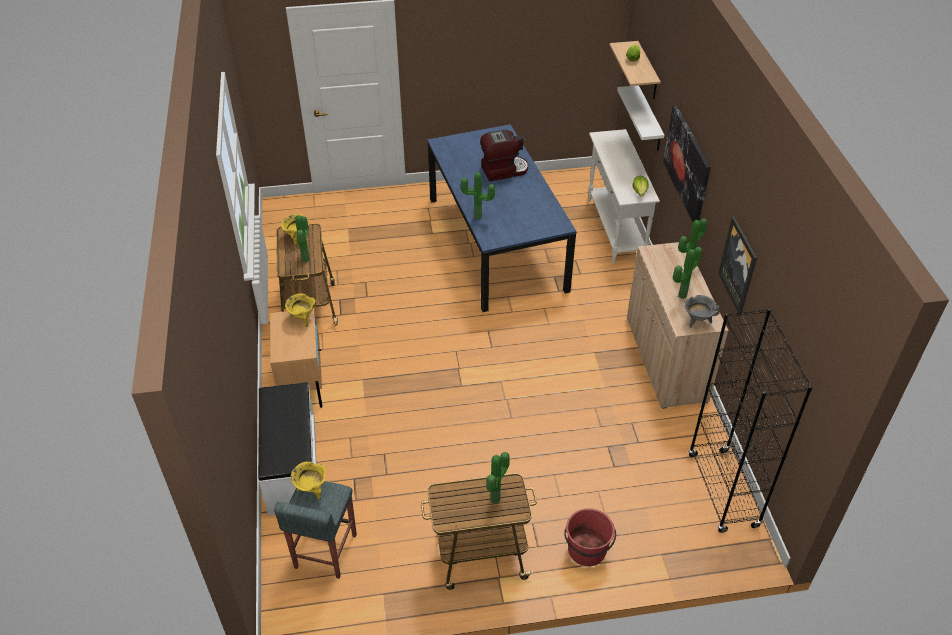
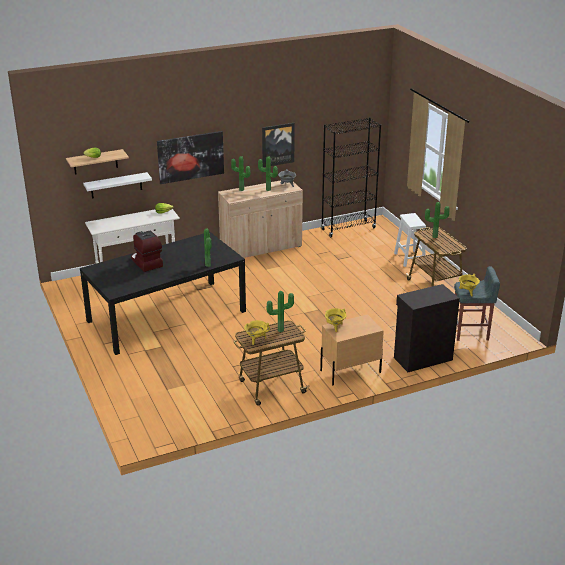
camera: 105 degrees left, 15 degrees down
(291, 466) = (422, 358): white bench -> black cabinet
(496, 243) = (166, 316): blue dining table -> black dining table
(587, 551) = (410, 259): red bucket -> white stool

